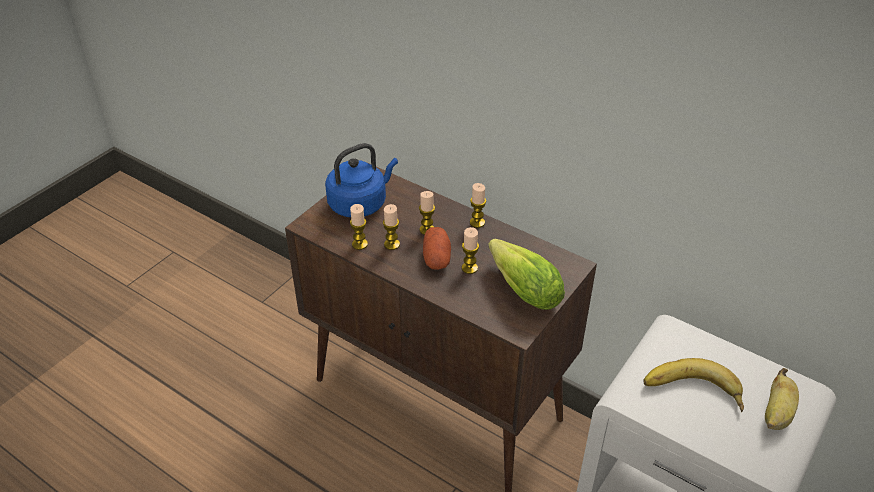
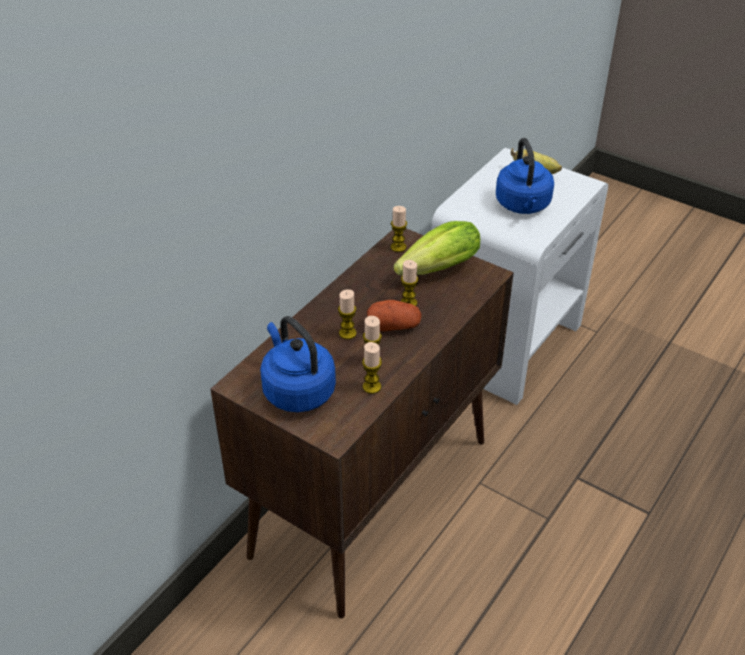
camera: 90 degrees left, 0 degrees up
(477, 222) = (336, 296): candle -> candle (398, 247)
(692, 393) = (523, 206): banana -> blue kettle

